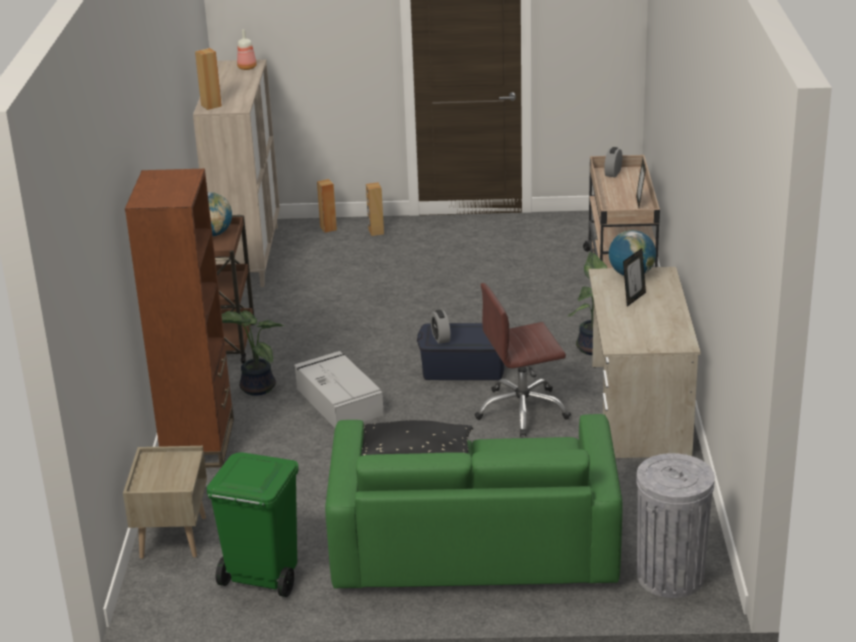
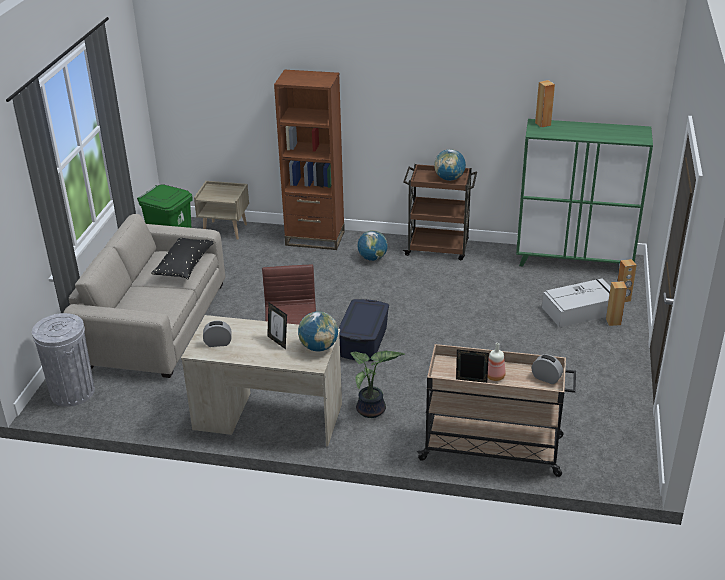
camera: 100 degrees right, 5 degrees up
(247, 68) = (630, 137): bottle -> bottle (495, 377)
(248, 256) = (574, 261): beige cabinet -> green cabinet
(255, 387) = (372, 258): potted plant -> globe
(338, 401) = (342, 287): grey storage box -> grey storage box (580, 310)
(440, 338) = (363, 308): alarm clock -> alarm clock (218, 343)
(474, 545) = (154, 323): green sofa -> beige sofa

